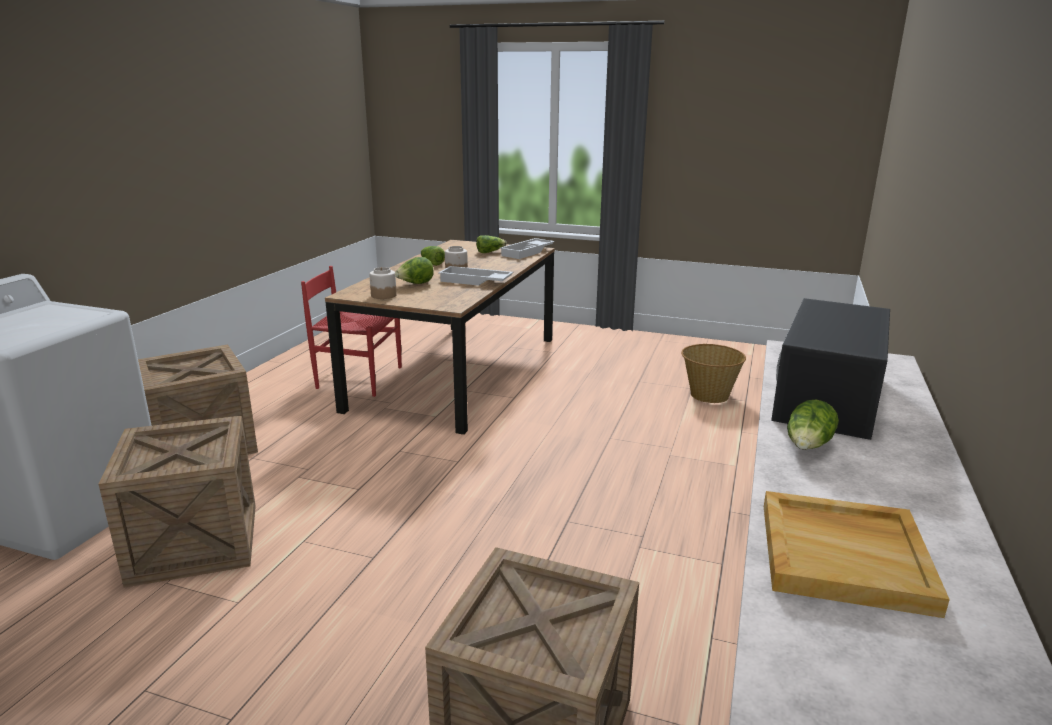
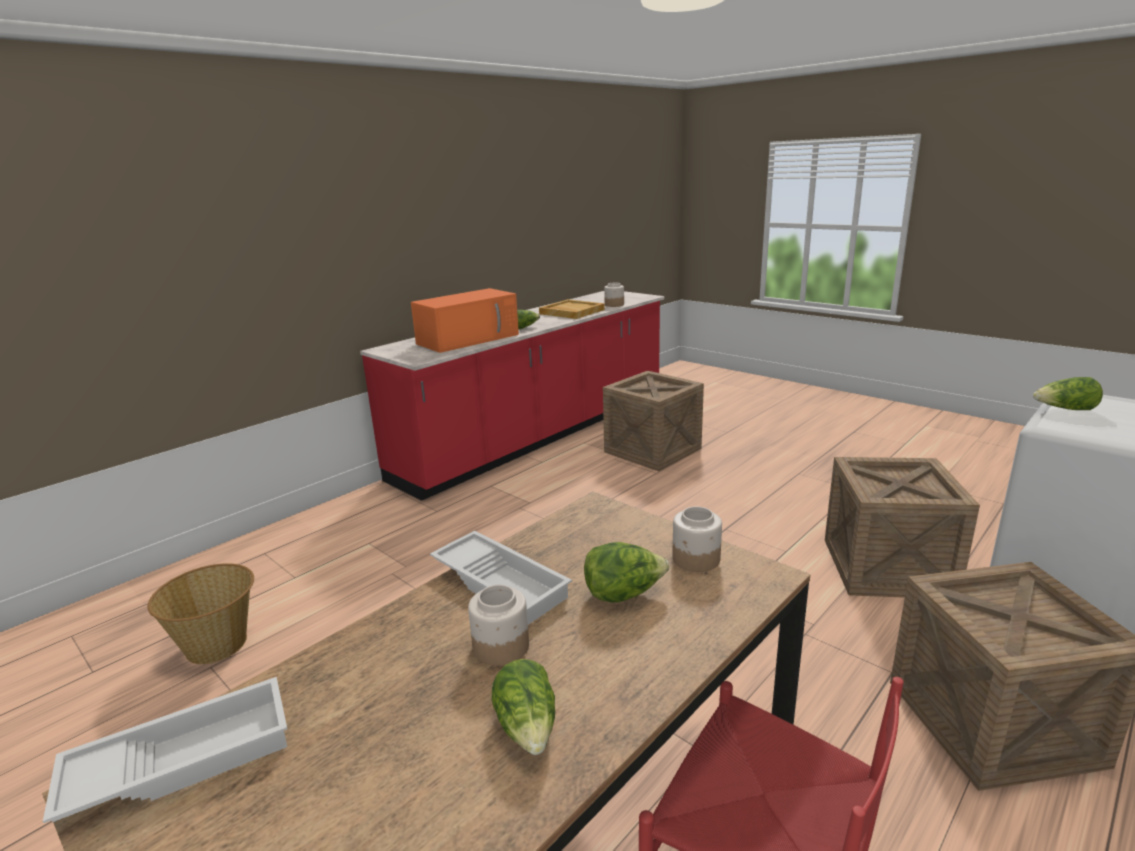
camera: 155 degrees left, 0 degrees up
(490, 252) = (276, 803): lettuce -> lettuce (1065, 410)
(796, 651) = (614, 305): none -> jar
(828, 398) = (469, 339): black microwave -> orange microwave

